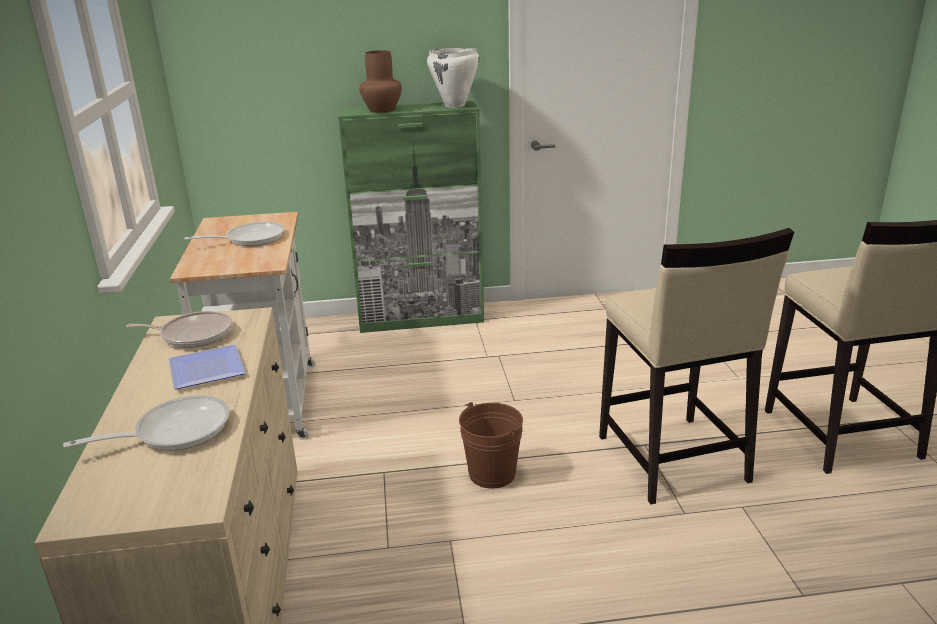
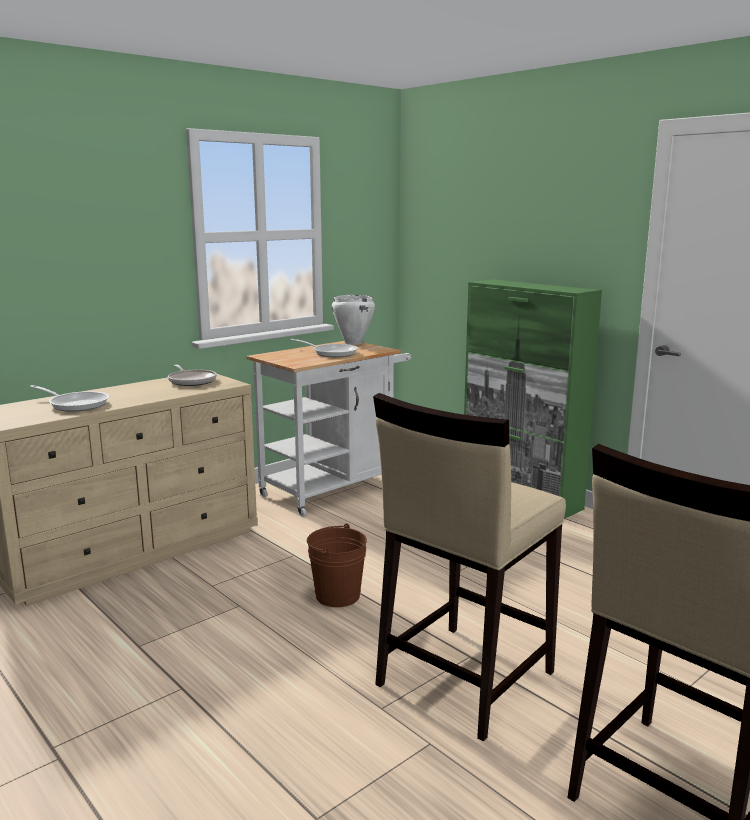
camera: 55 degrees right, 10 degrees down
(205, 371) = (148, 393): plate -> none
(382, 110) = (509, 283): brown vase -> none
(455, 105) = (568, 289): white cooking pot -> white cooking pot (353, 343)

